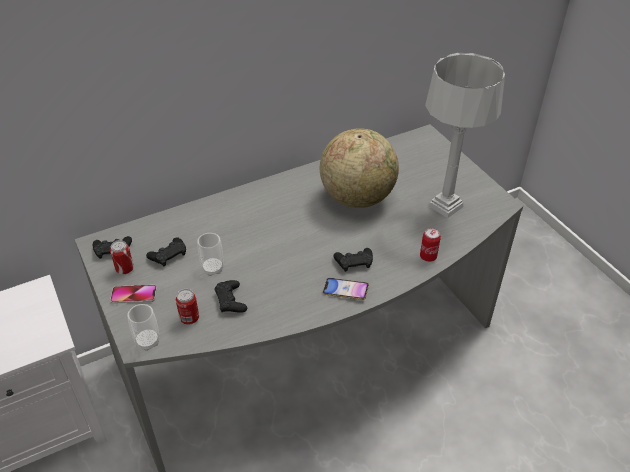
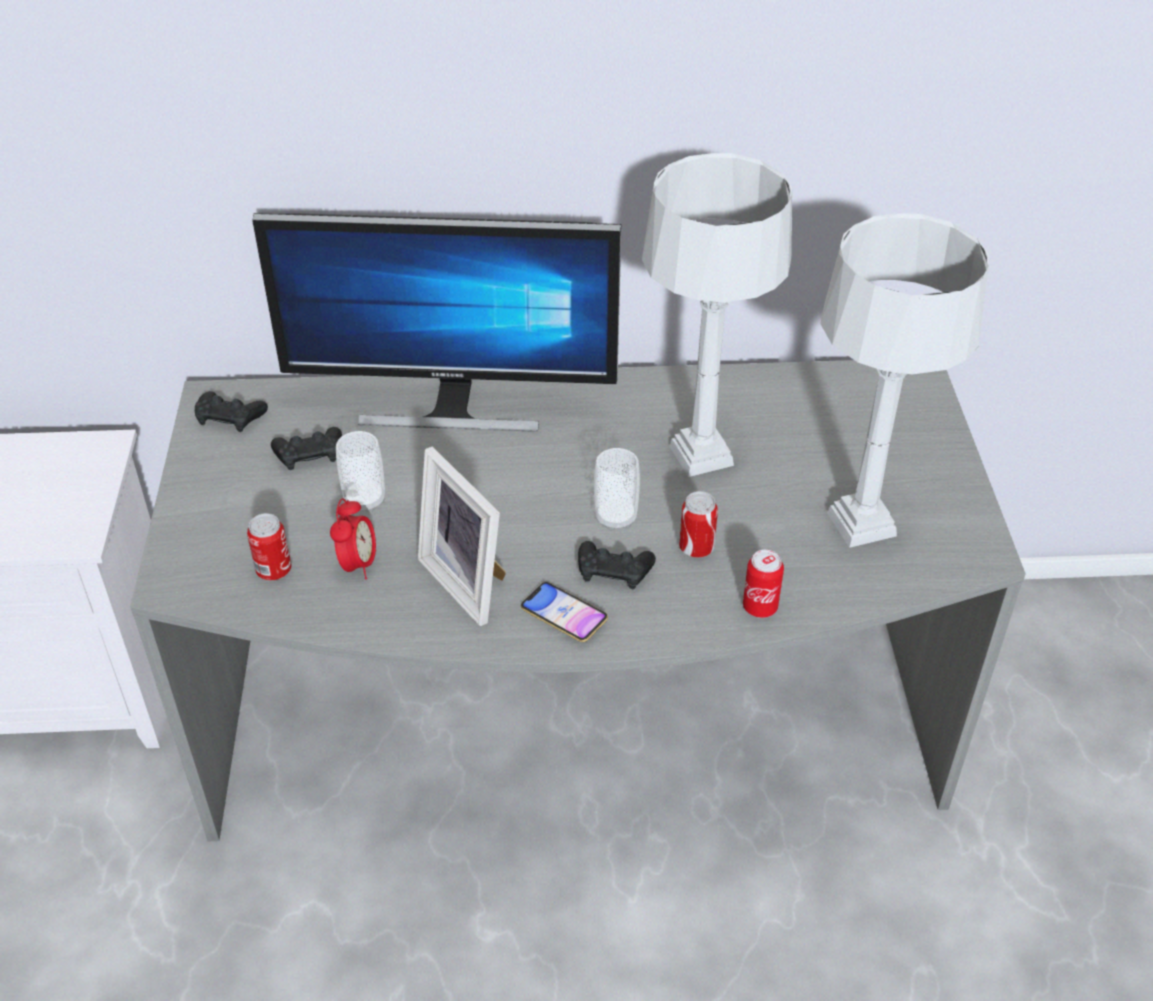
camera: 25 degrees right, 0 degrees up
(125, 269) = (228, 455): can -> can (696, 548)
(134, 295) = (214, 501): phone -> none
(147, 341) = (186, 585): cup -> cup (615, 517)
(225, 210) = (451, 407): none -> monitor
(230, 301) = (358, 564): black game controller -> alarm clock
(291, 290) = (470, 581): none -> picture frame
(357, 197) = (700, 455): globe -> grey table lamp

